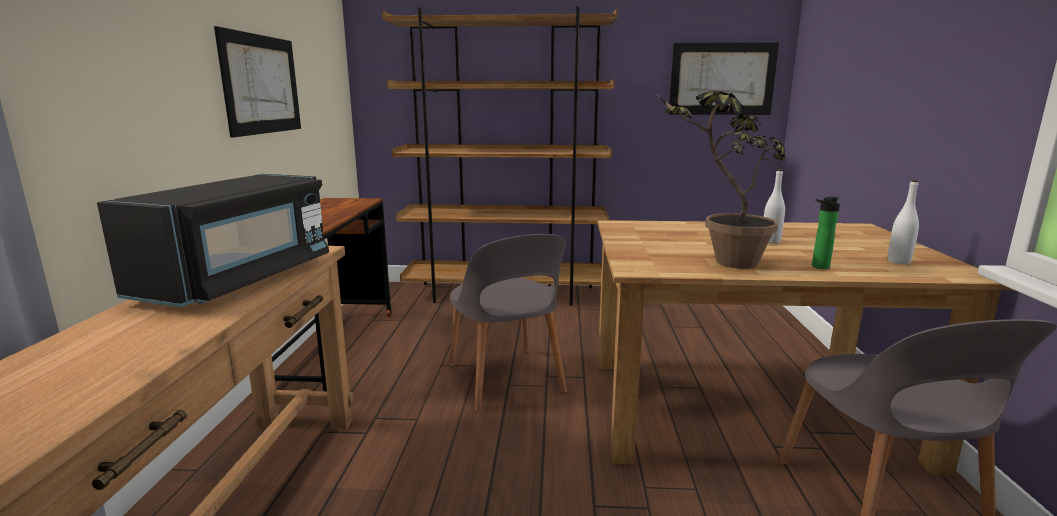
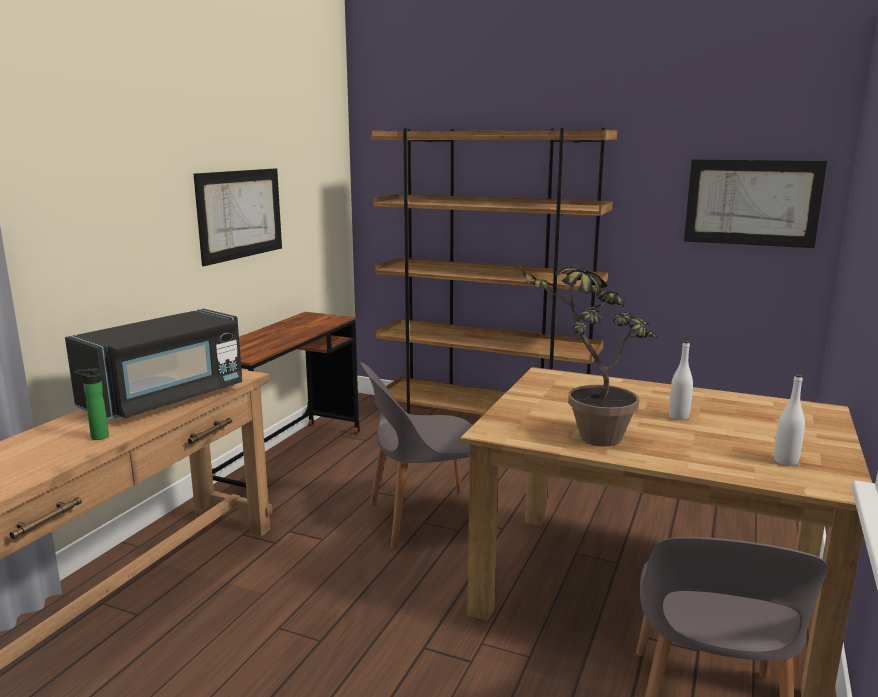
camera: 20 degrees right, 0 degrees up
(505, 380) = (424, 518): grey chair -> grey chair turned 75 degrees clockwise
(818, 267) = (680, 455): bottle -> bottle (97, 437)

